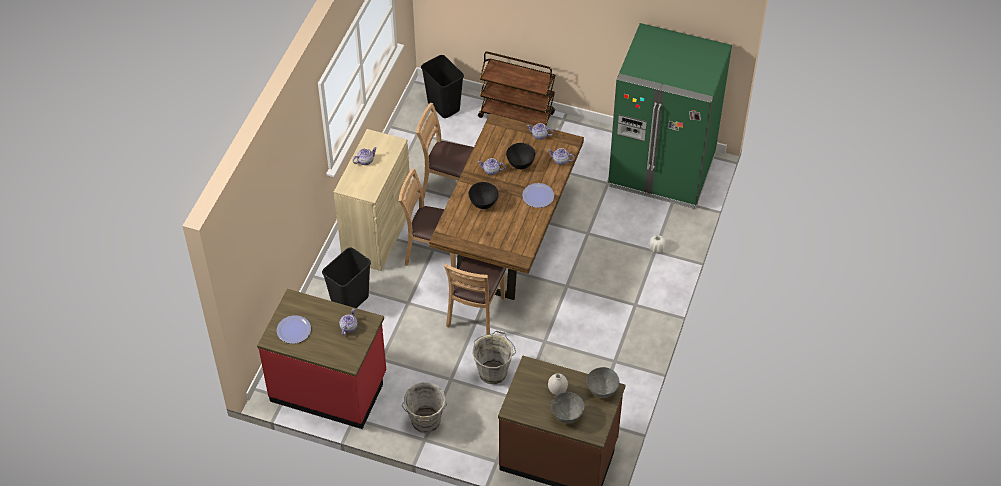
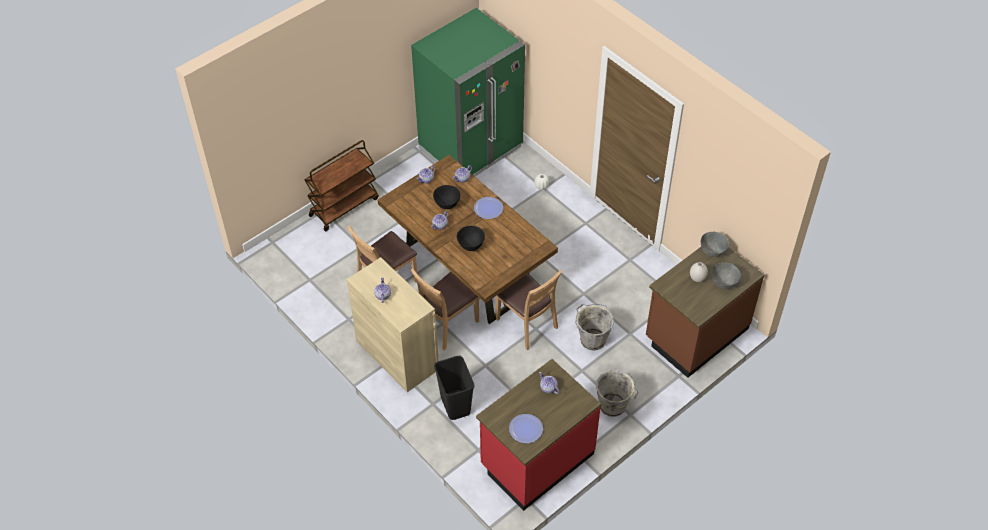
camera: 60 degrees left, 0 degrees up
(444, 106) = (295, 248): black trash can -> none

